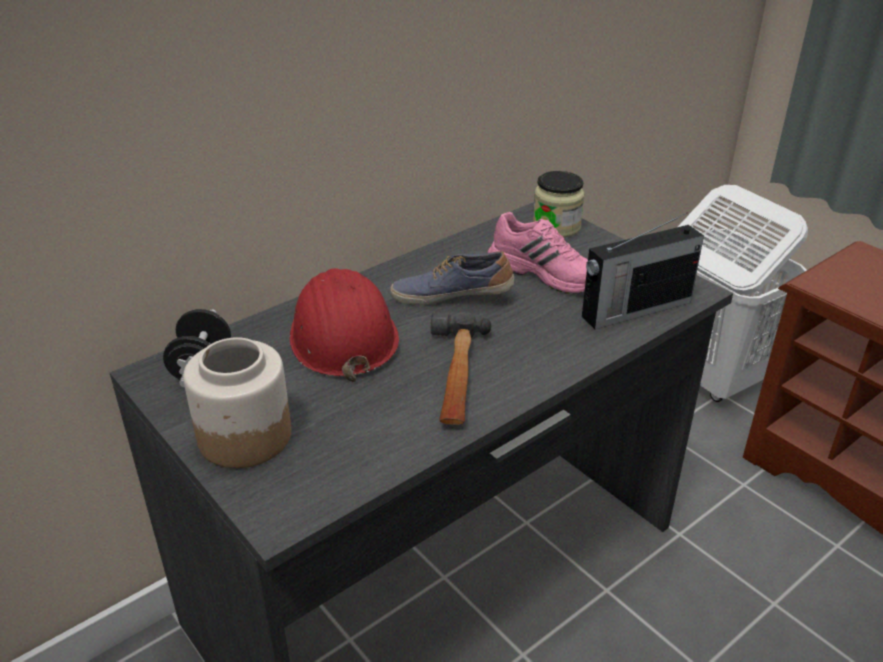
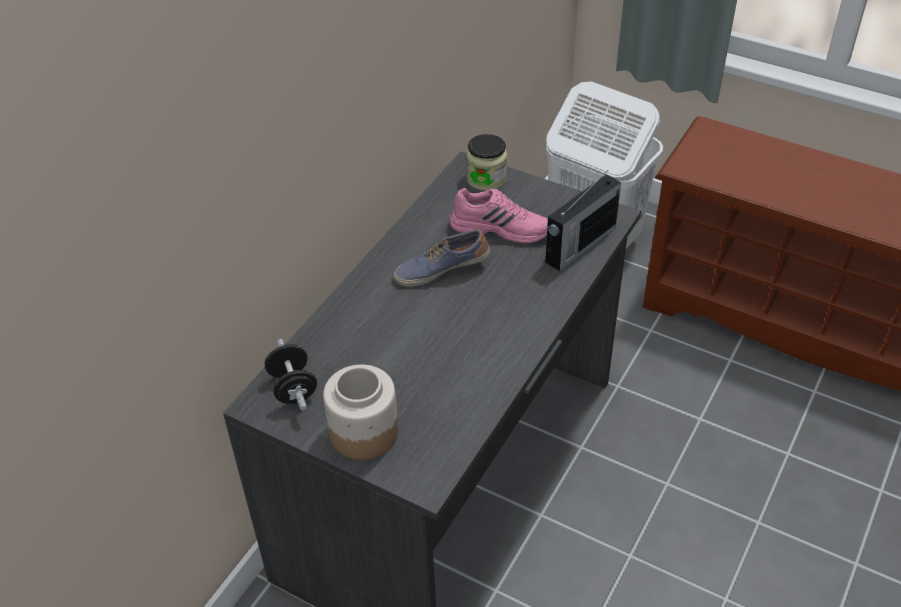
camera: 20 degrees left, 10 degrees up
(342, 335) = (380, 329): red hard hat -> none
(455, 375) = (482, 339): hammer -> none

